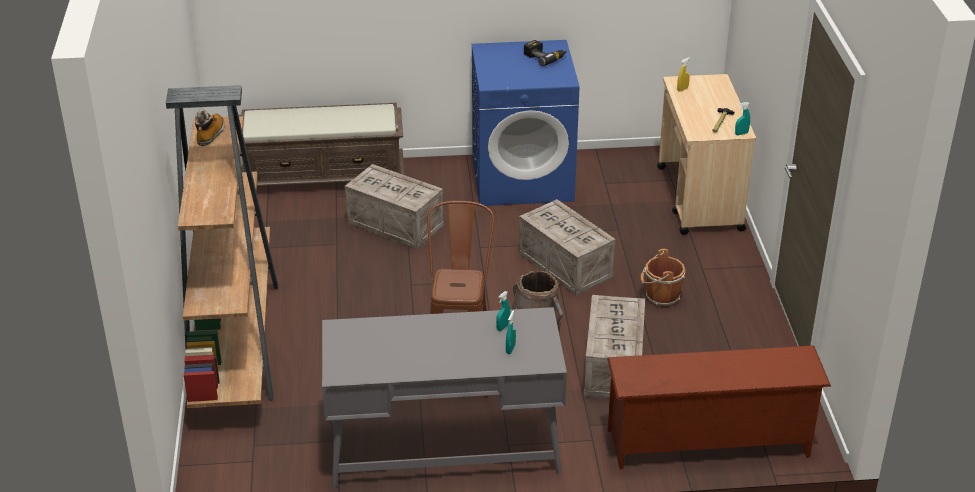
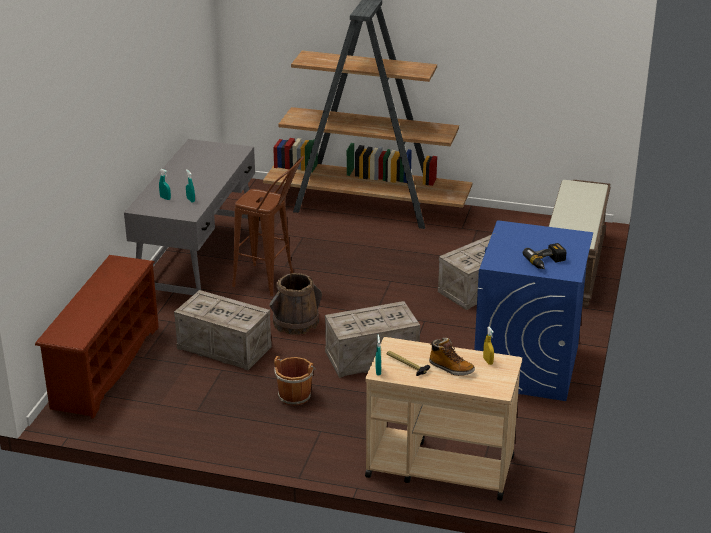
camera: 110 degrees right, 5 degrees down
(210, 134) = (409, 66): boot -> boot (450, 368)

